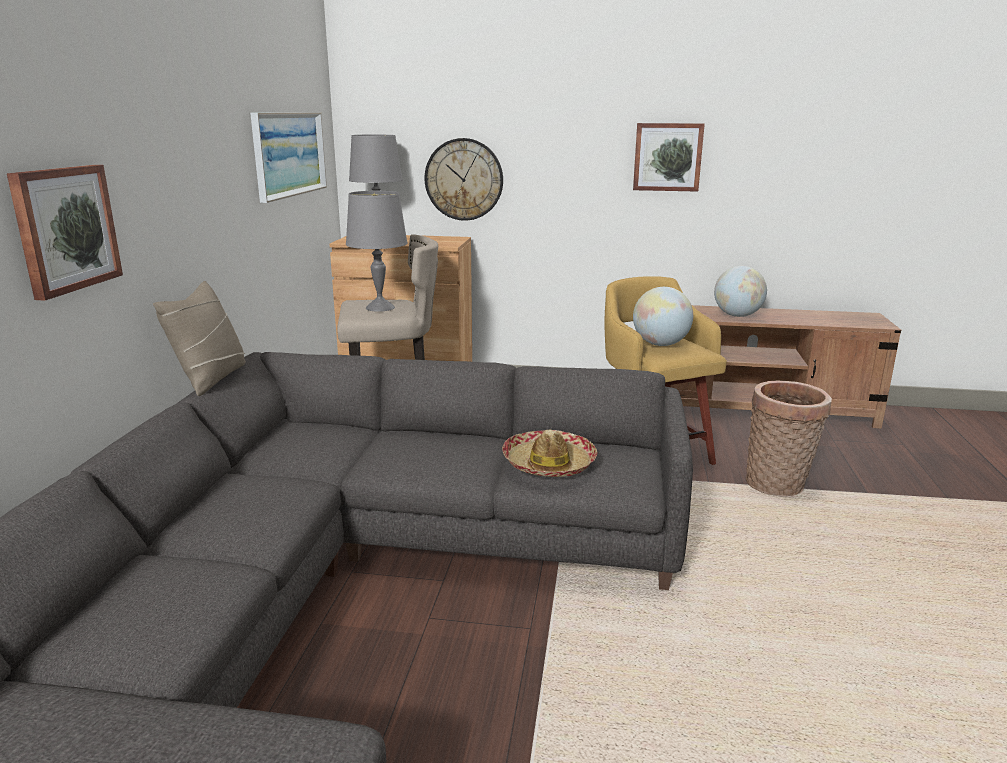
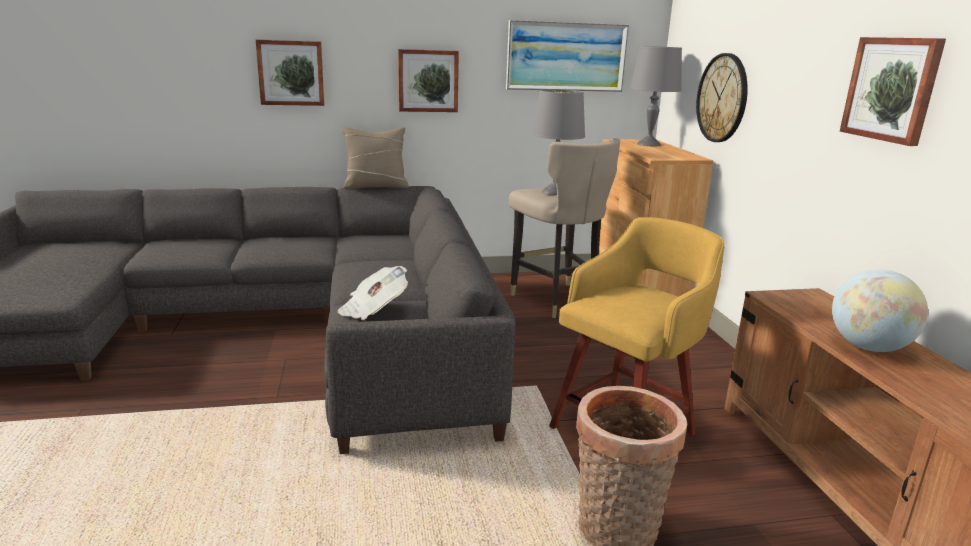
camera: 70 degrees right, 0 degrees up
(204, 207) = (428, 81): none -> picture
(548, 464) = (373, 310): hat -> newspaper
(660, 344) = (626, 298): globe -> none

